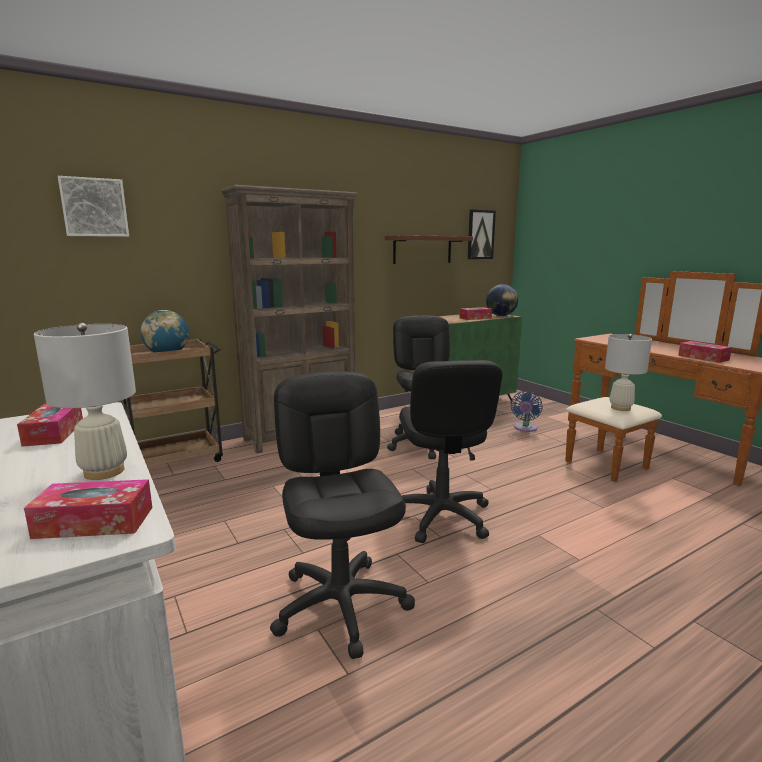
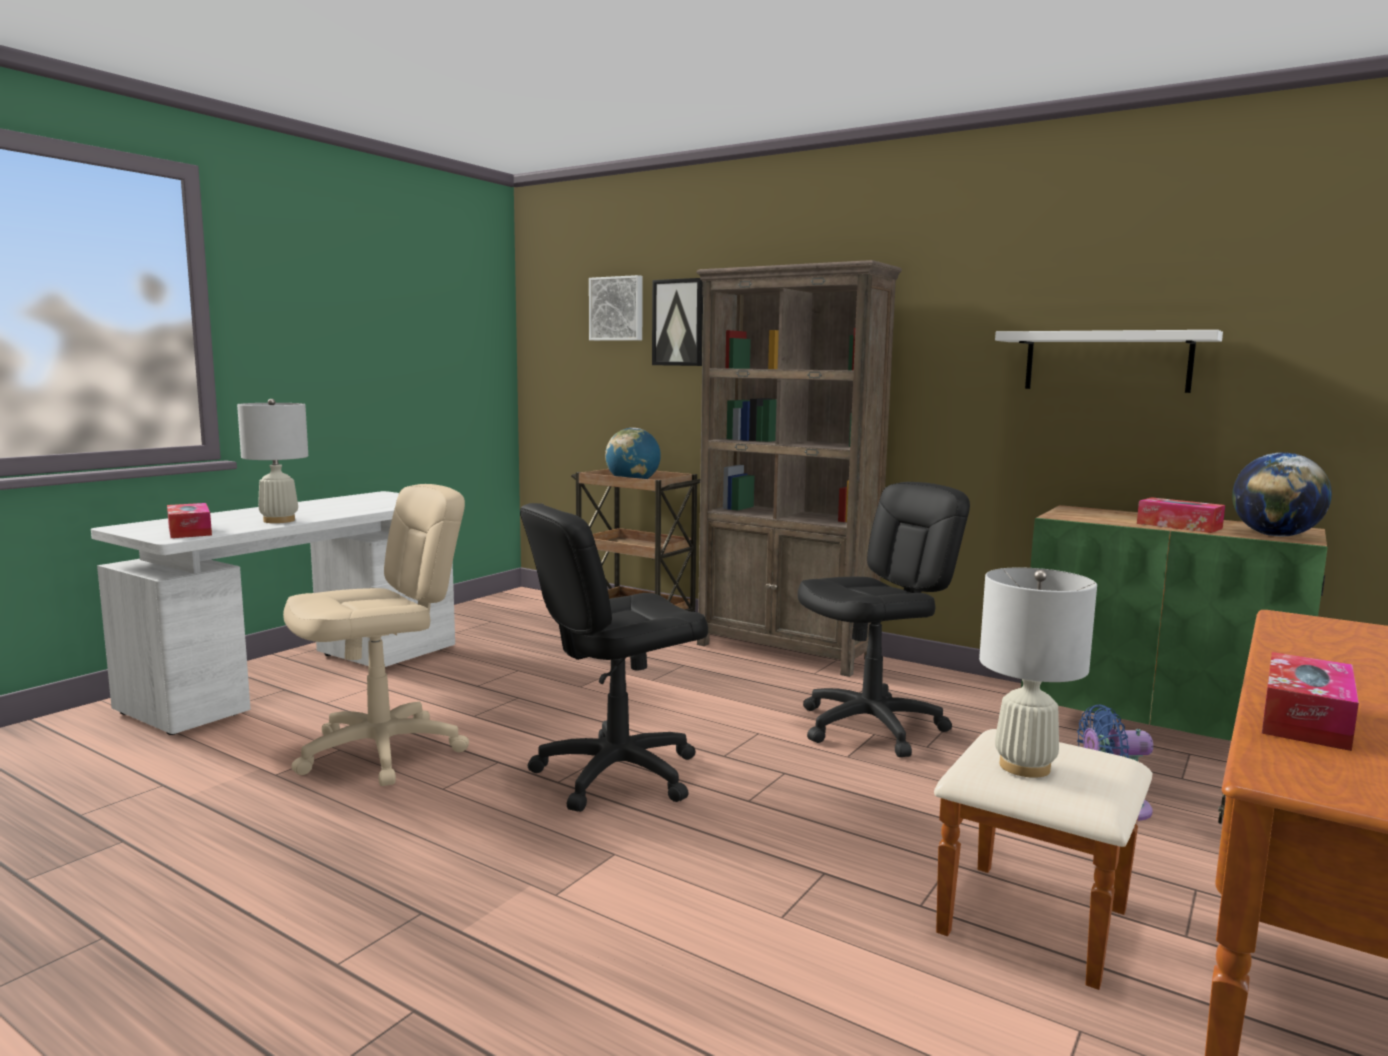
camera: 65 degrees right, 5 degrees down
(54, 433) = (362, 503): tissue box -> none
(341, 605) = (382, 752): black office chair -> beige office chair
(422, 249) = (1107, 361): brown shelf -> white shelf
(480, 234) = (1310, 326): picture -> picture (678, 322)

